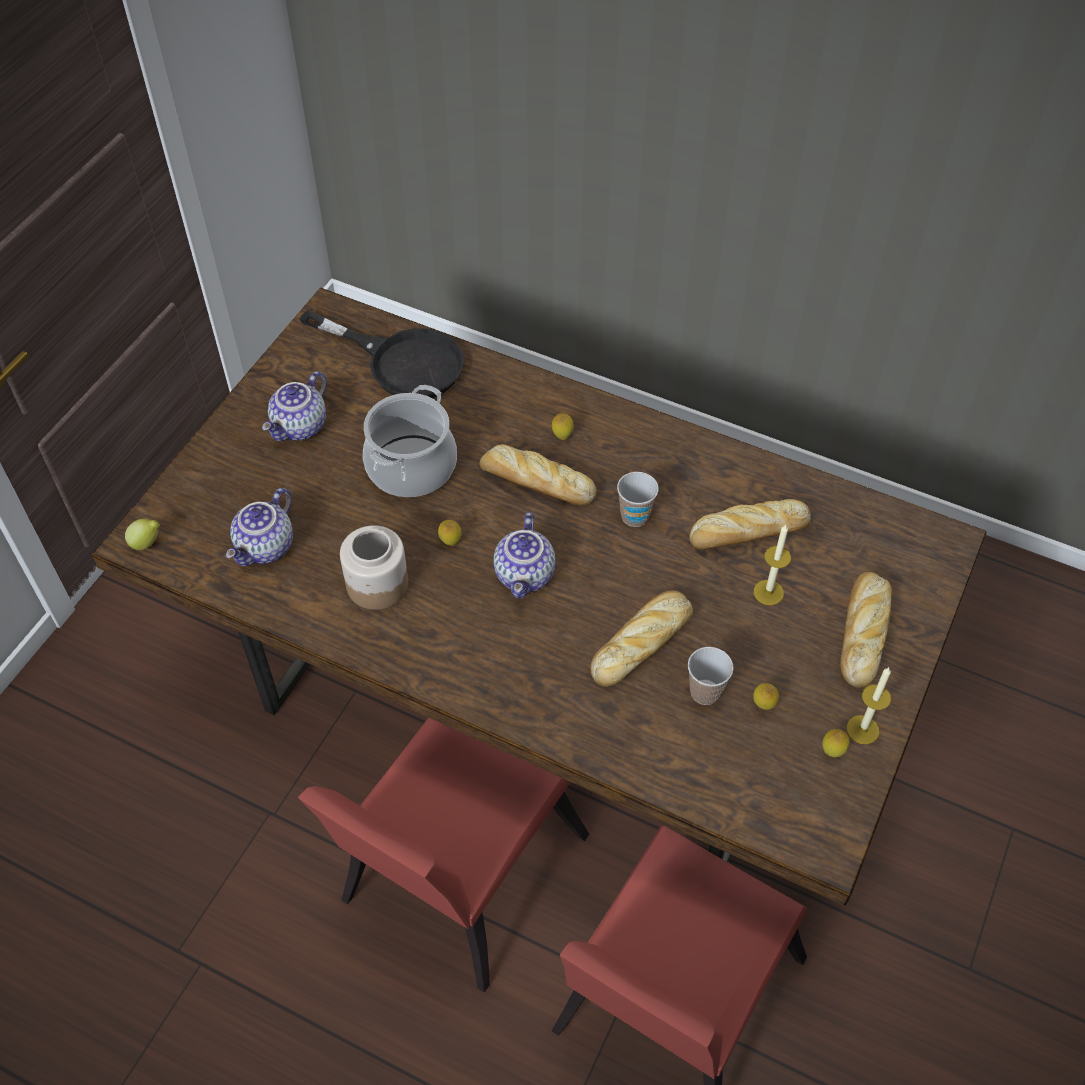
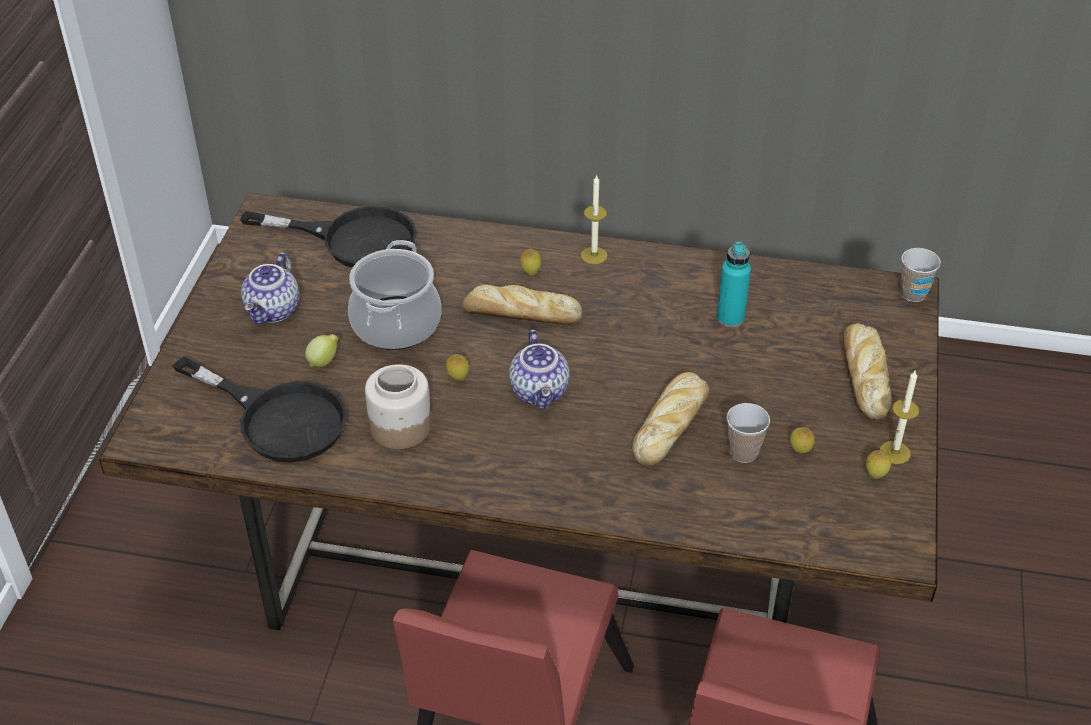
camera: 15 degrees left, 10 degrees down
(147, 543) = (154, 437): lemon -> lemon (324, 361)
(266, 548) = (278, 418): teapot -> black frying pan
(635, 516) = (623, 325): cup -> cup (913, 293)
(747, 532) = (730, 318): bread -> turquoise bottle
(768, 592) = (768, 361): candle -> candle (594, 255)

